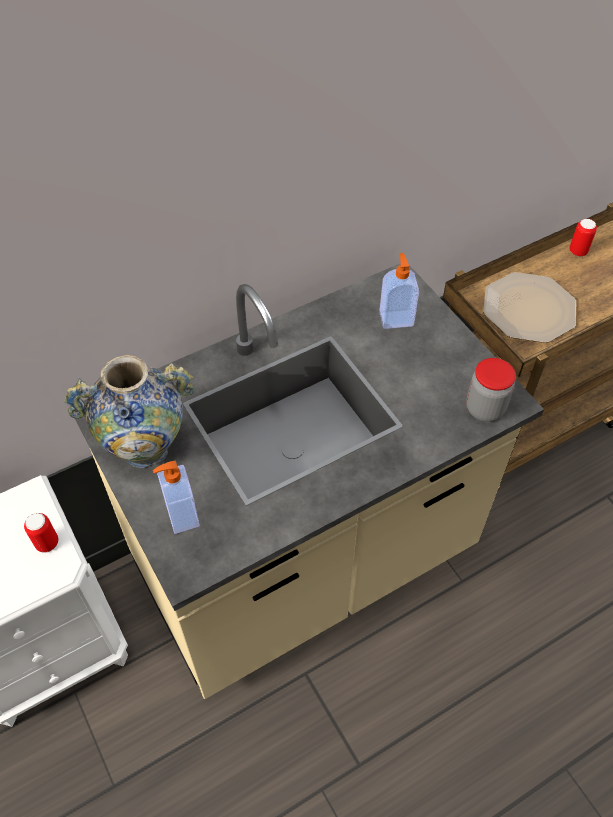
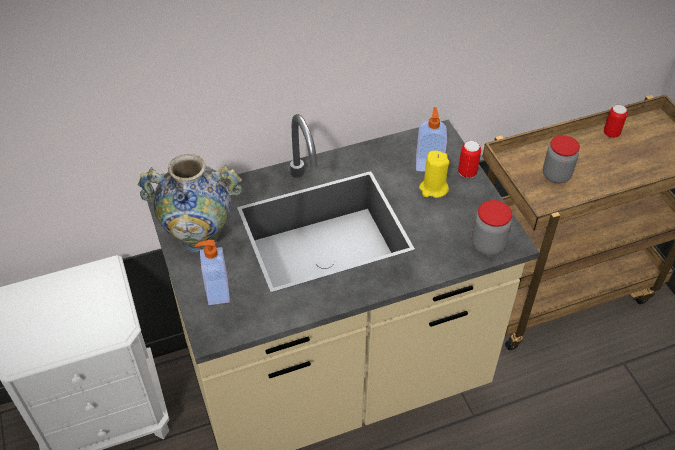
camera: 10 degrees right, 5 degrees down
(47, 543) = (111, 307): can -> can (467, 172)
(407, 348) = (433, 188): none -> yellow candle
(529, 308) = (556, 175): plate -> jar

